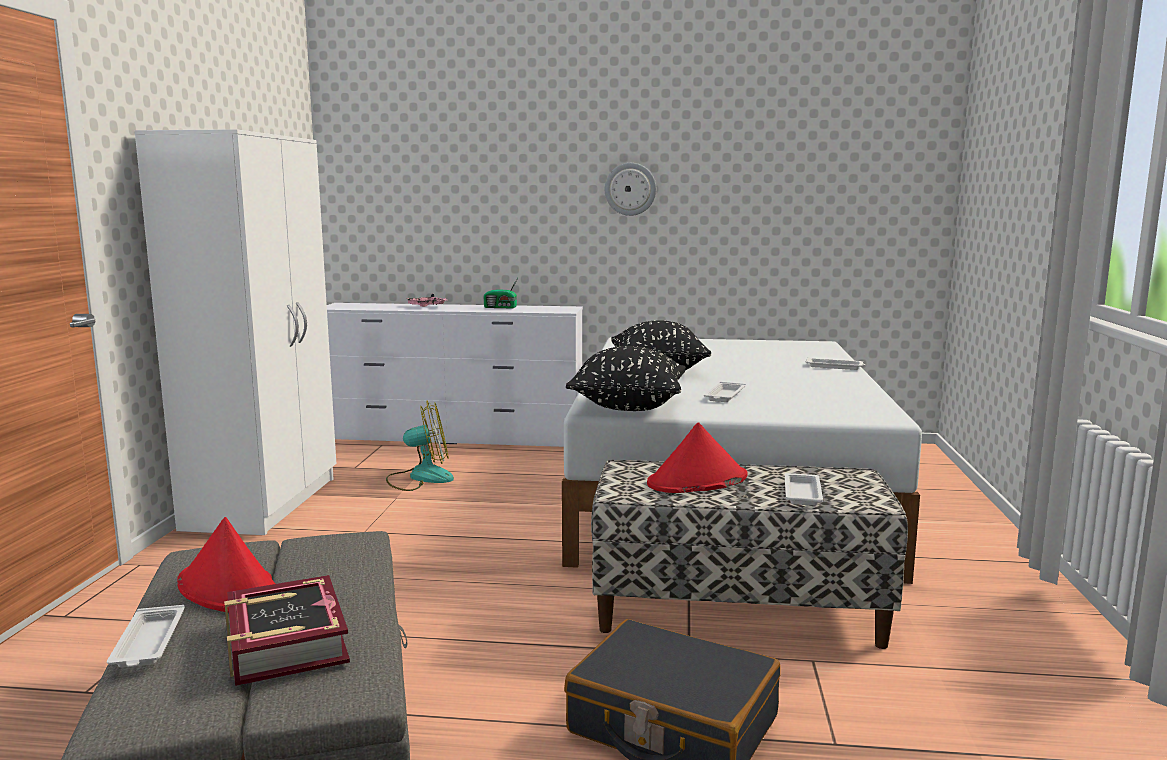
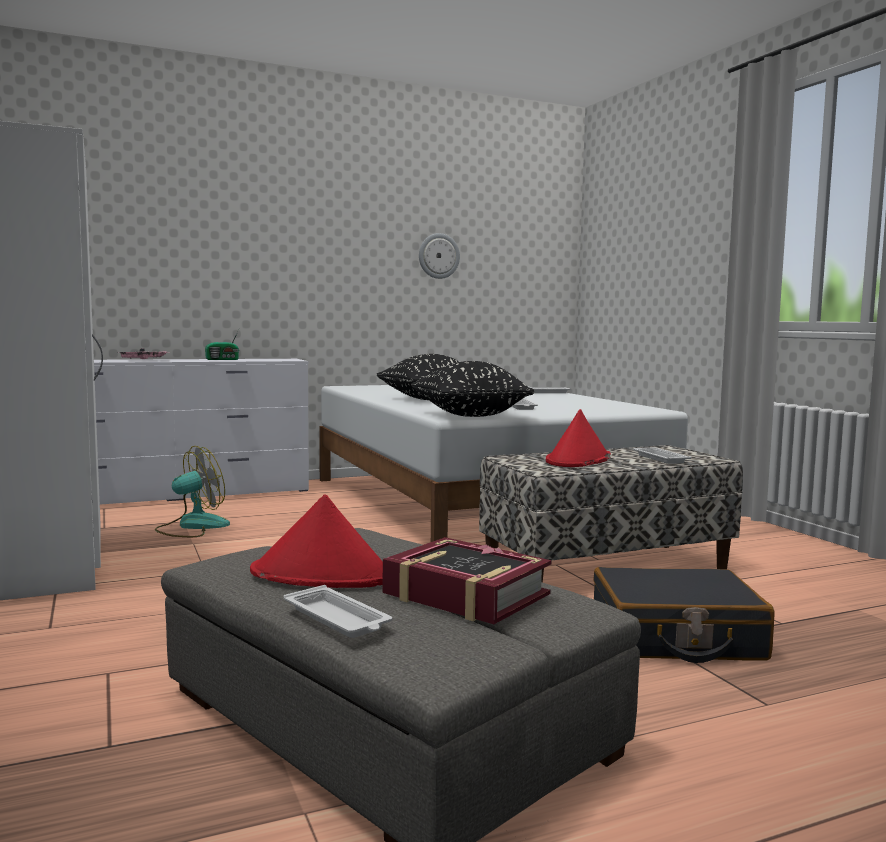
camera: 30 degrees left, 5 degrees down
(630, 189) = (336, 251): wall clock -> wall clock (438, 256)

